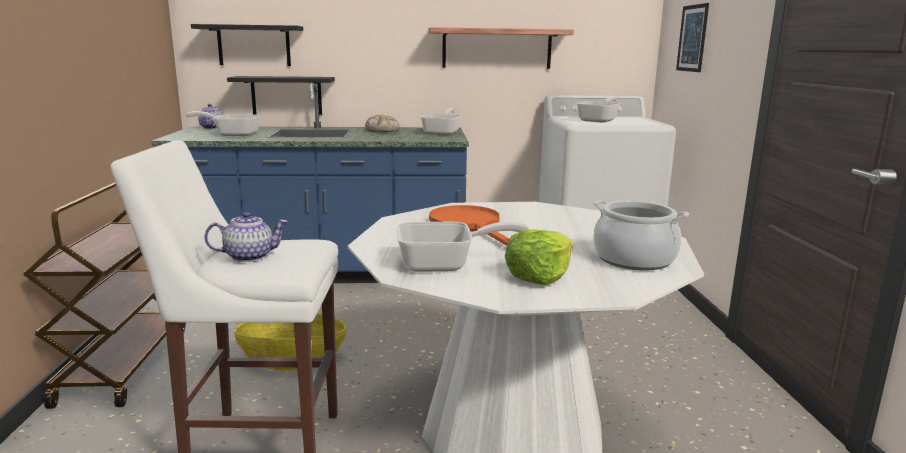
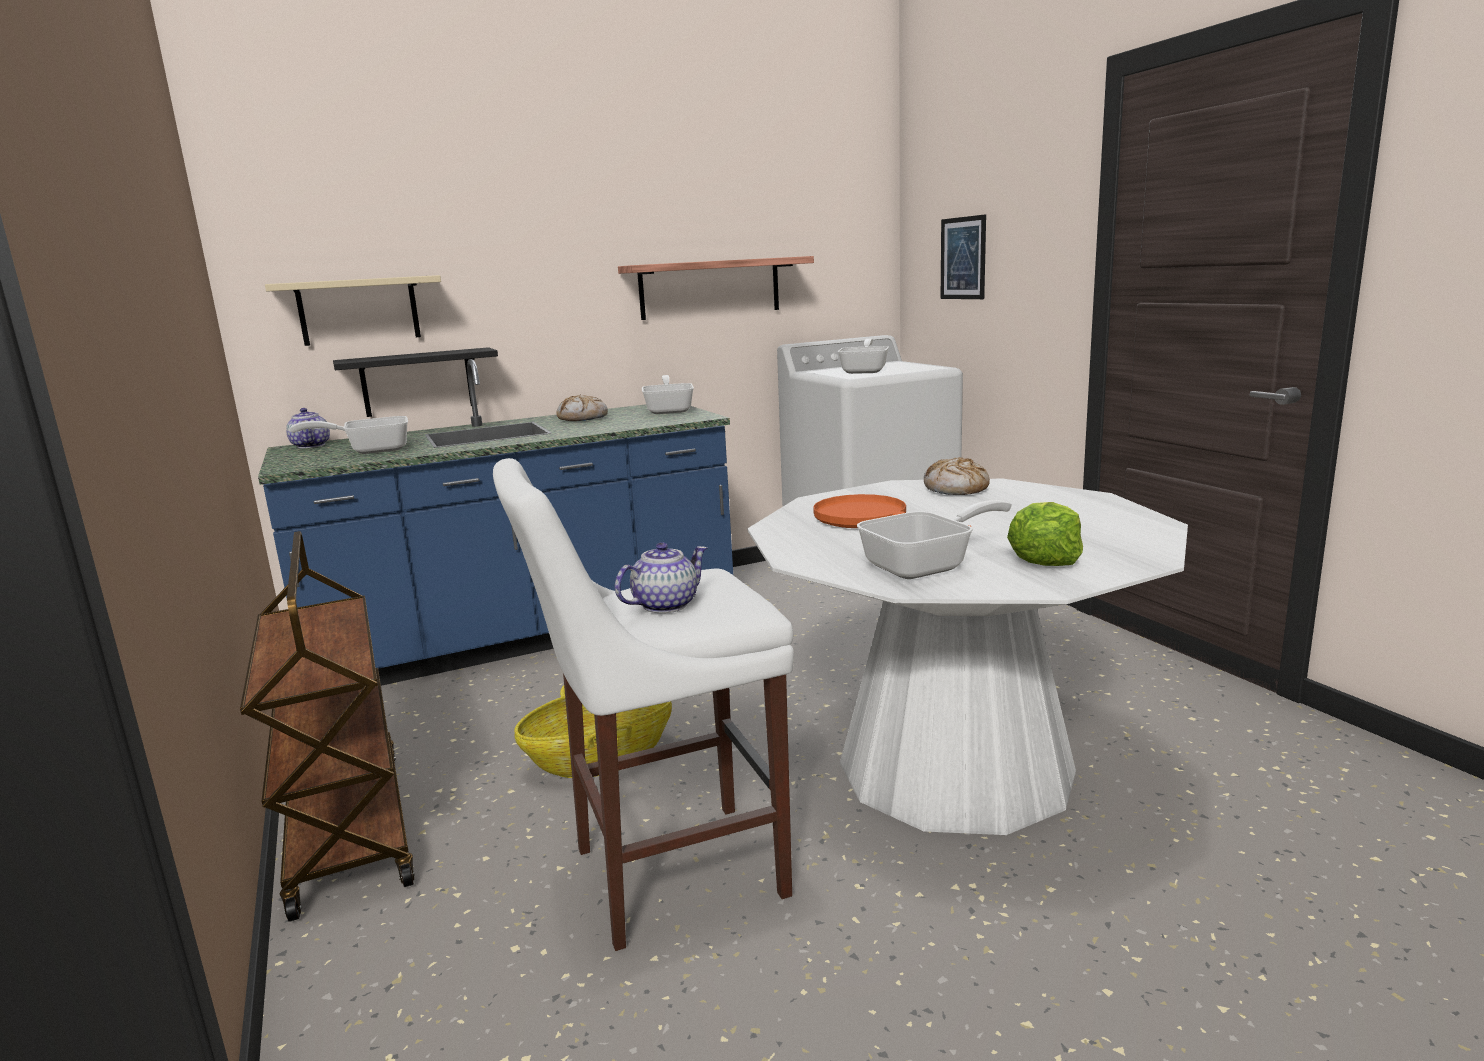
camera: 20 degrees left, 0 degrees up
(254, 45) = (359, 310): black shelf -> beige shelf
(568, 215) = (956, 489): none -> bread
(634, 259) = (1103, 523): cooking pot -> none

